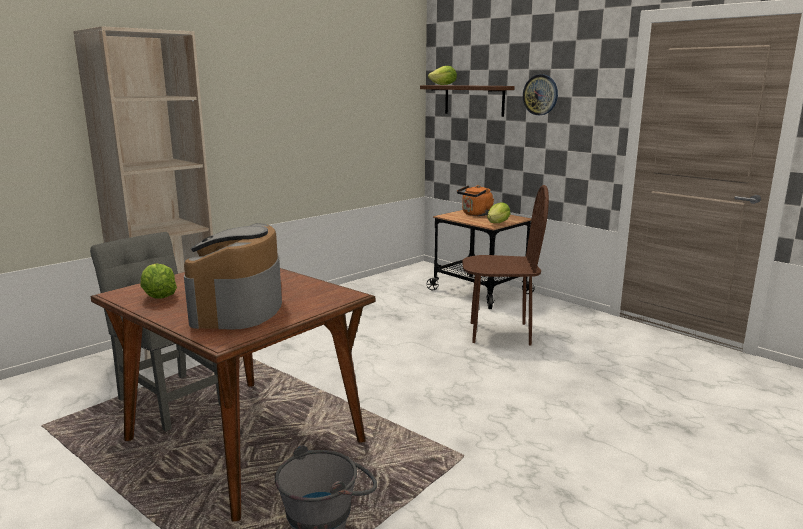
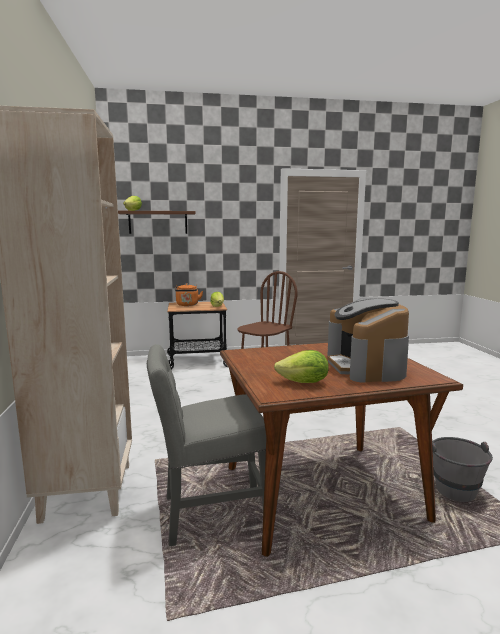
camera: 55 degrees left, 5 degrees down
(238, 309) = (366, 366): coffee machine -> coffee machine turned 45 degrees clockwise
(540, 95) = (217, 217): wall clock -> none

